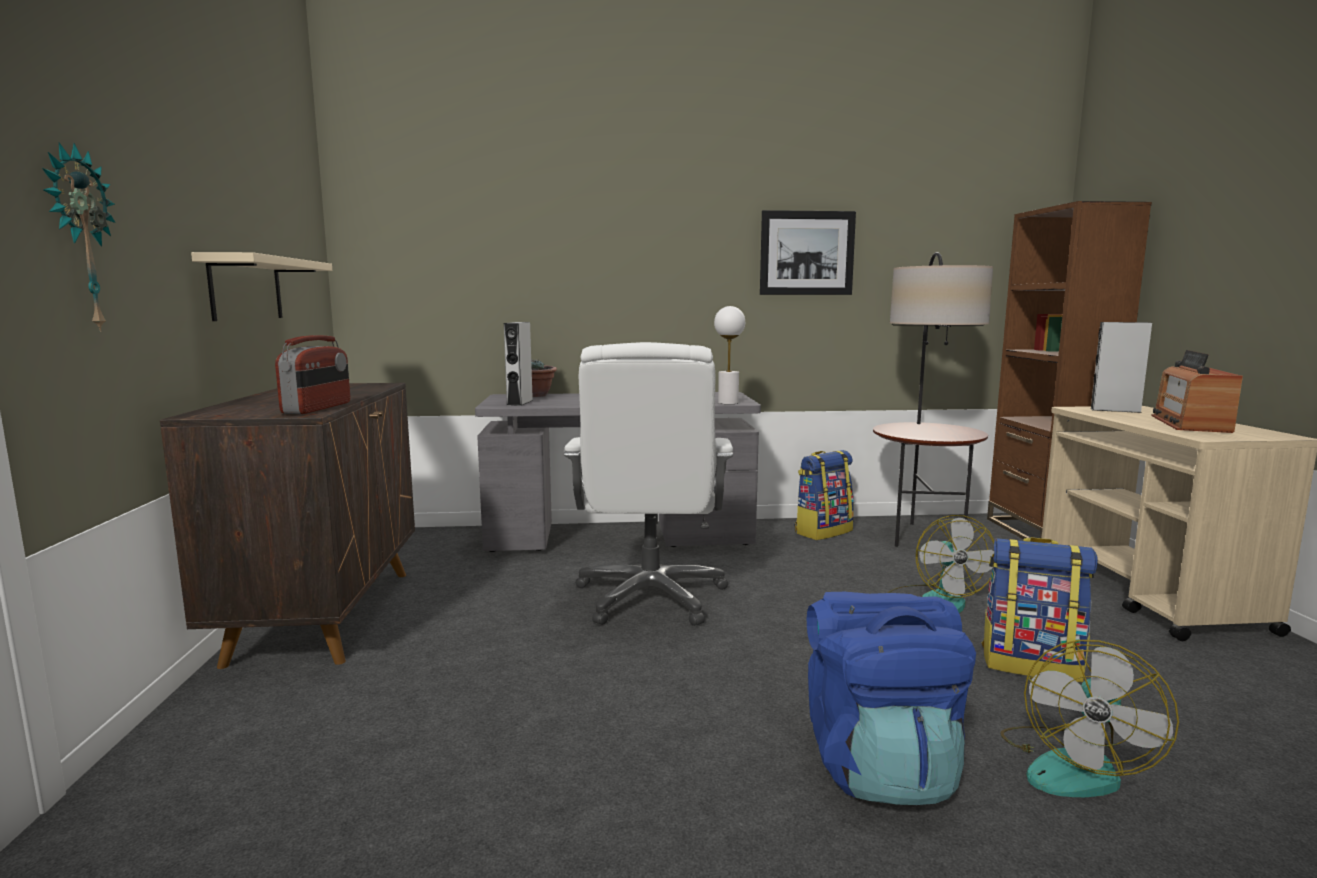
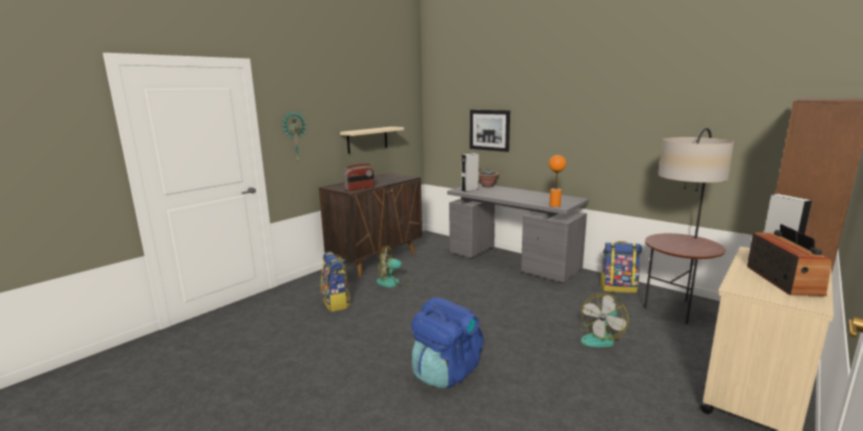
camera: 45 degrees right, 5 degrees up
(651, 597) = (479, 289): white office chair -> none
(727, 402) = (554, 205): white table lamp -> orange table lamp
(807, 253) = (636, 121): picture -> picture (489, 130)
(1031, 664) = (584, 378): backpack -> backpack (336, 303)
(1074, 766) = (511, 410): fan -> fan (393, 282)
(1190, 423) = (783, 280): radio -> radio turned 120 degrees clockwise

